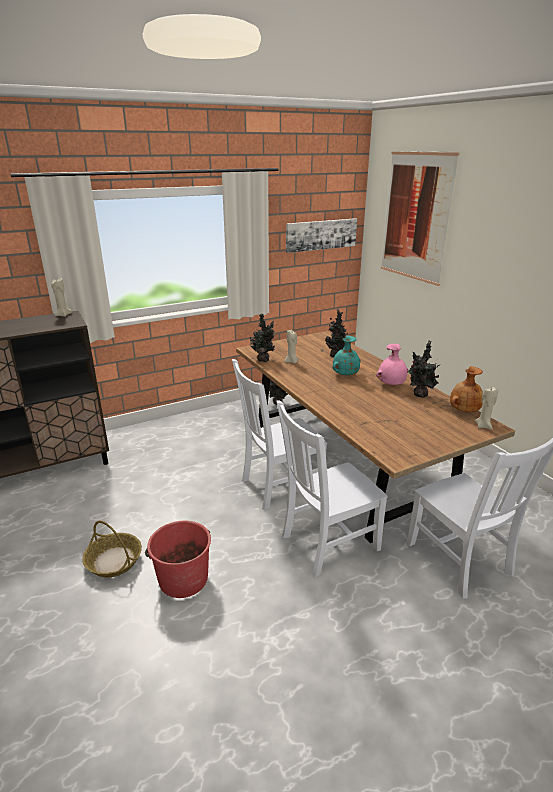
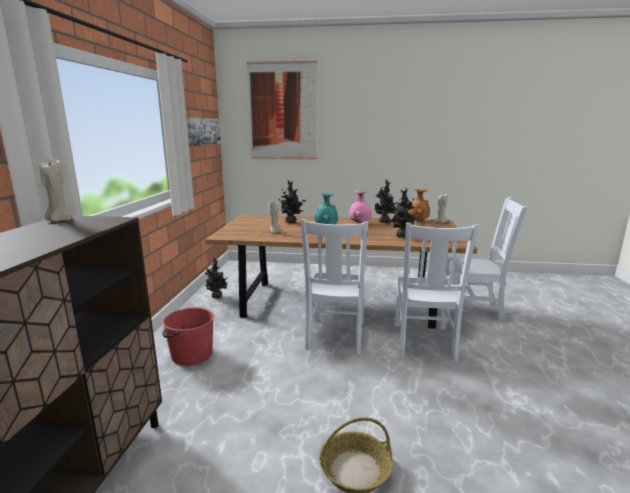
camera: 55 degrees left, 10 degrees down
(183, 578) = (417, 427): red bucket -> red bucket (191, 355)
(263, 359) = (251, 237): potted plant -> potted plant (401, 236)

